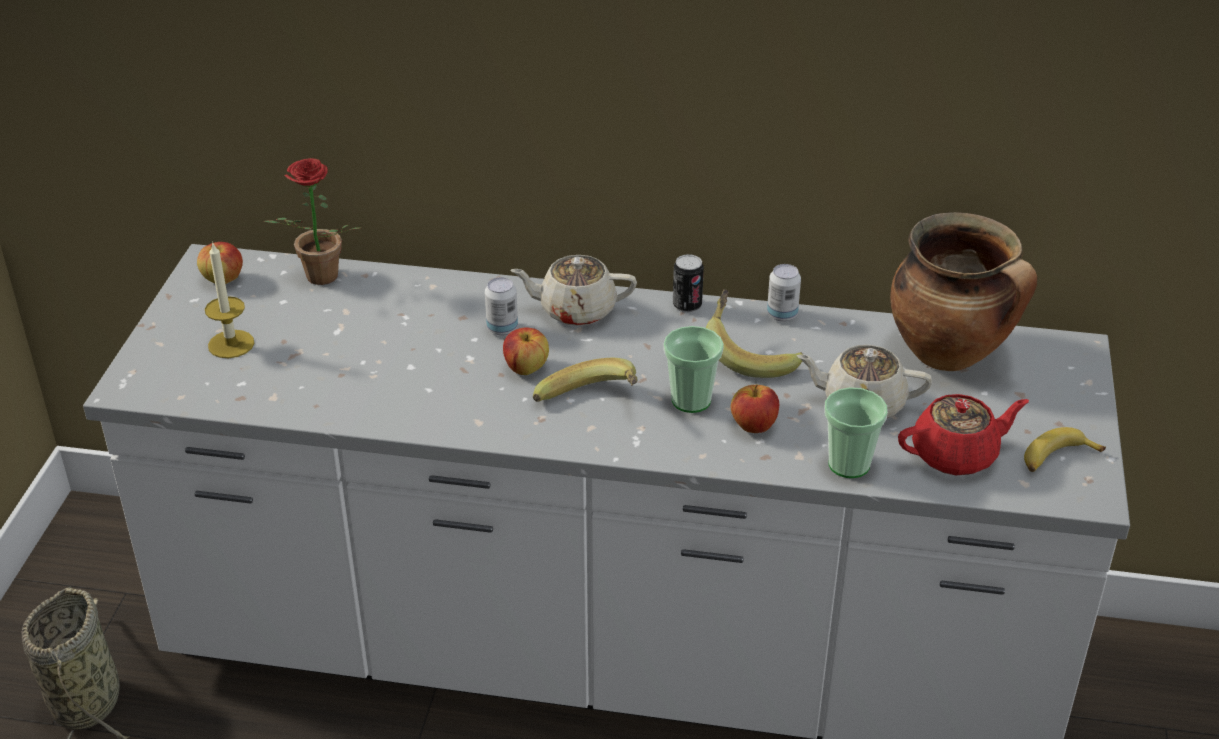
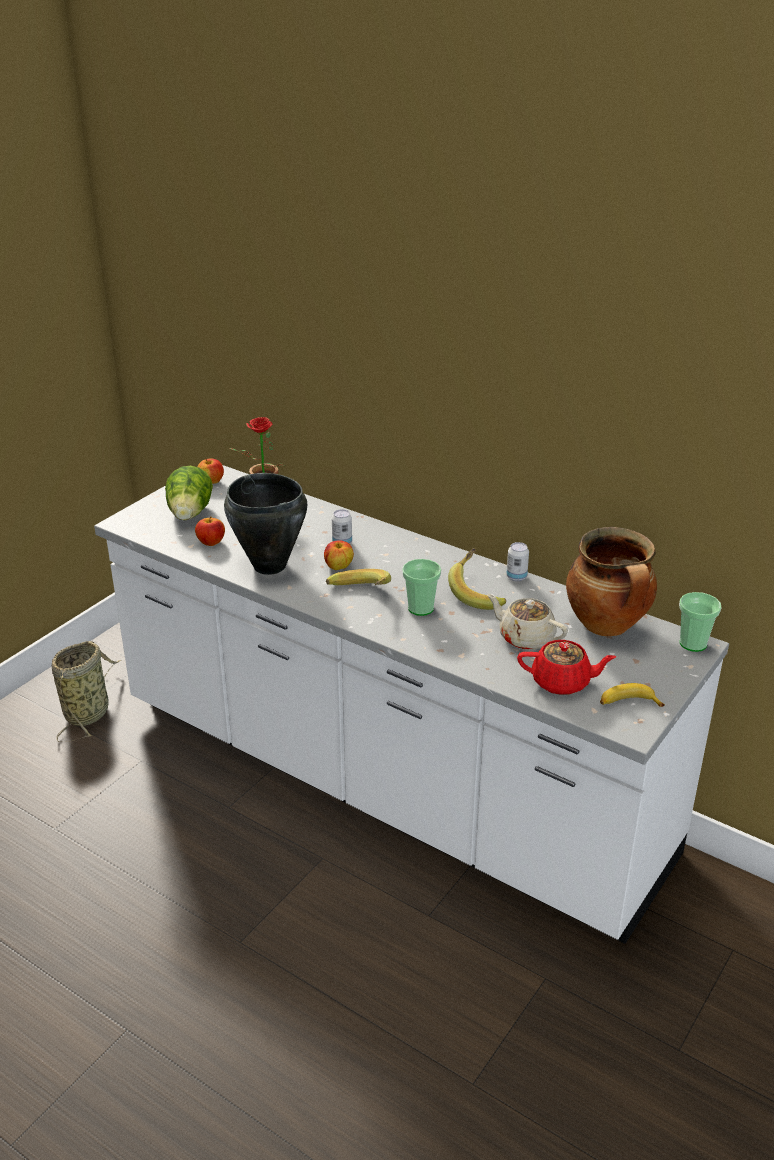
camera: 25 degrees right, 5 degrees down
(231, 344) = (190, 514): candle -> lettuce
(423, 397) = (269, 566): none -> black cooking pot
(575, 310) = (392, 543): beige teapot -> none
(687, 305) = (461, 557): can -> none
(754, 426) = (447, 632): apple -> apple (211, 542)
(849, 464) = (488, 668): cup -> cup (693, 643)

